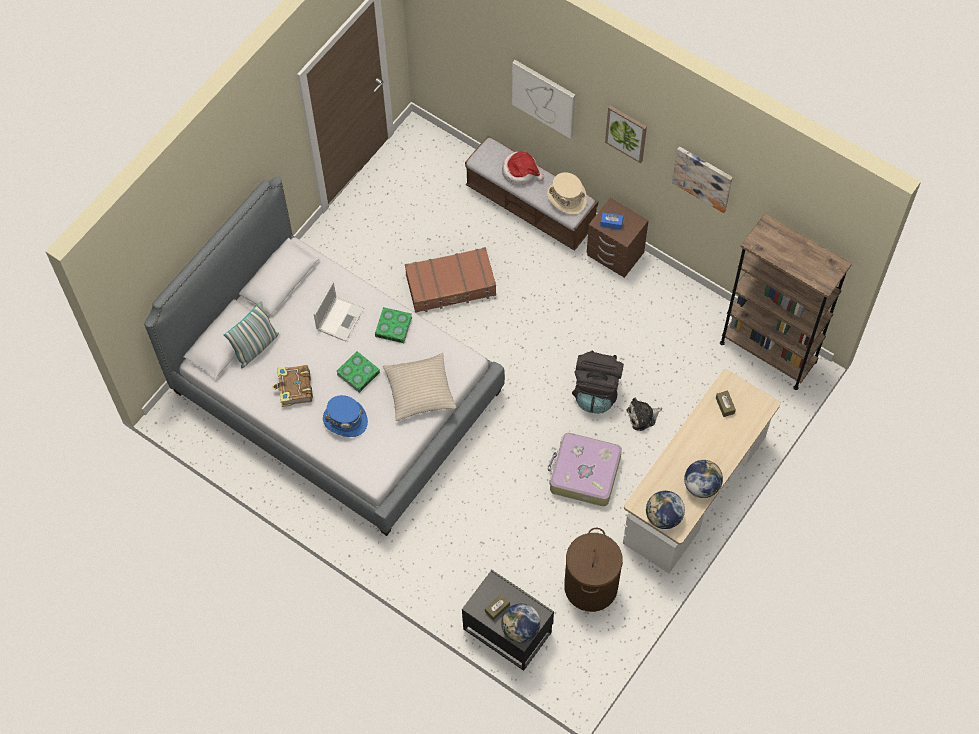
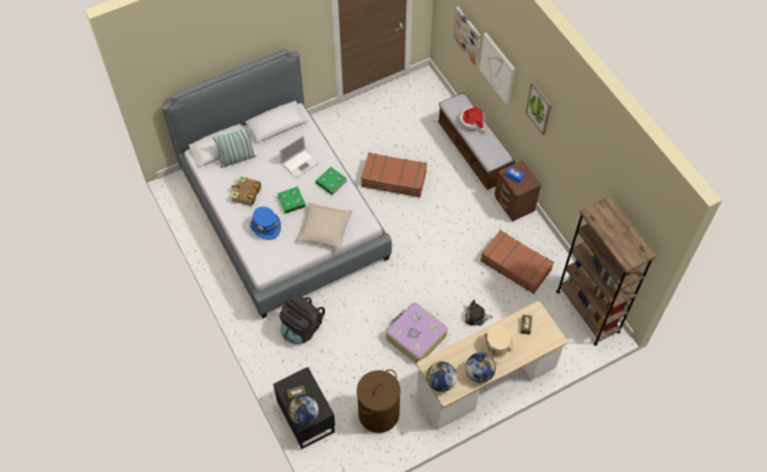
camera: 25 degrees right, 5 degrees down
(566, 198) = (493, 150): beige hat -> beige hat (496, 346)
(596, 391) = (453, 286): black backpack -> black backpack (302, 328)
(656, 332) = (516, 265): none -> brown suitcase
(703, 178) = (578, 157): picture -> picture (468, 35)

